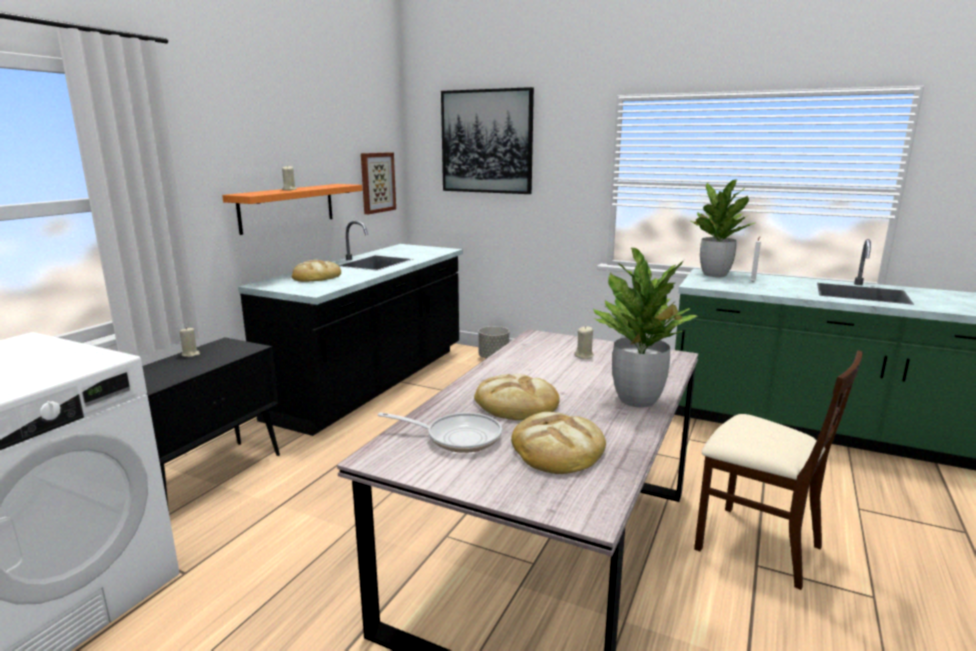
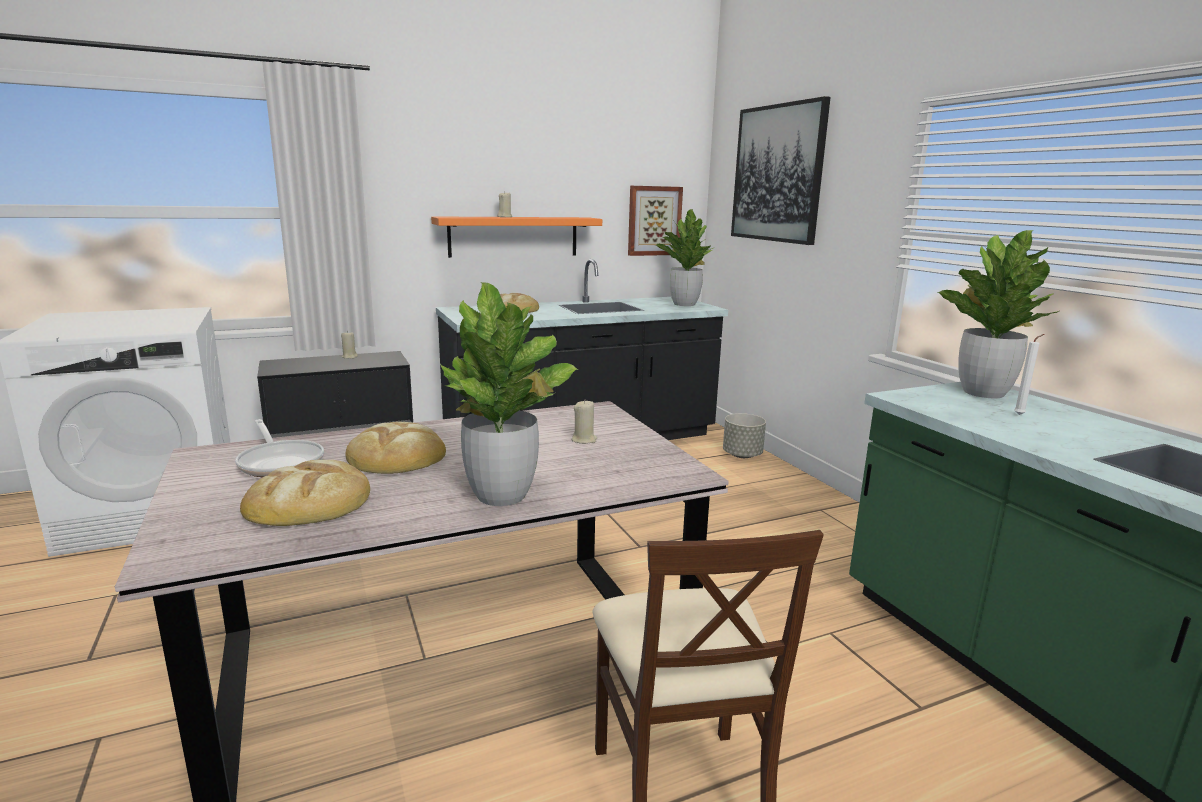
camera: 40 degrees right, 0 degrees up
(424, 249) = (684, 304): none -> potted plant

